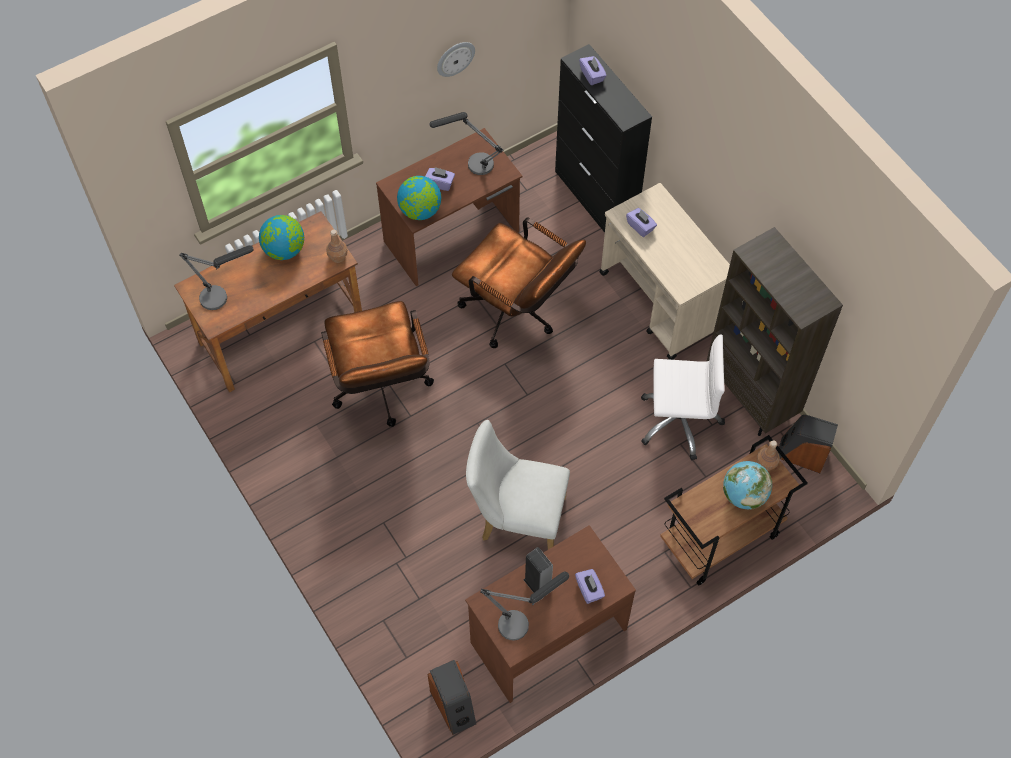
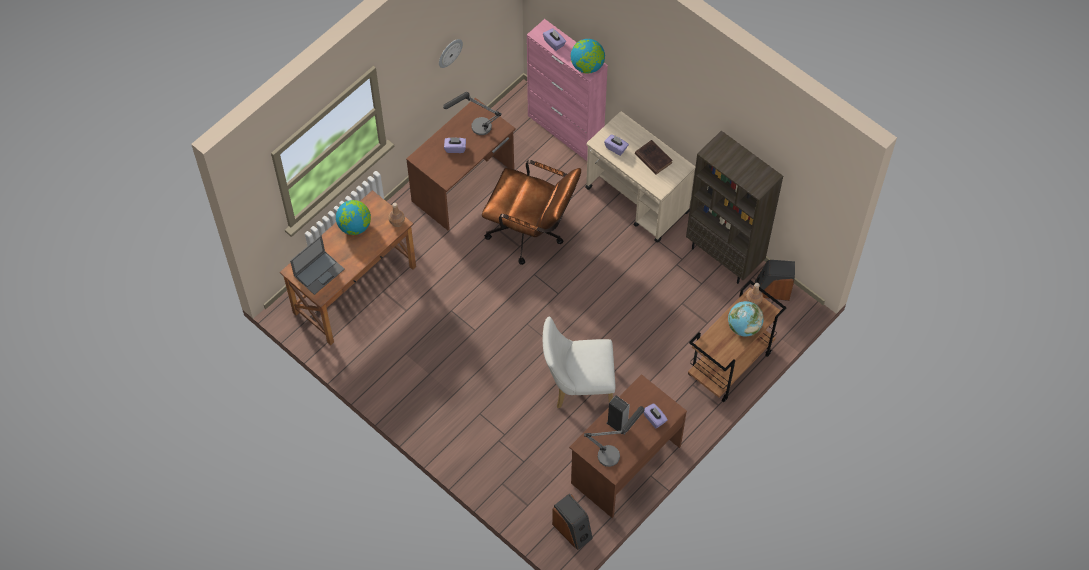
camera: 15 degrees left, 0 degrees up
(222, 296) = (319, 272): table lamp -> laptop
(381, 391) = (447, 316): brown office chair -> none
(420, 211) = (447, 173): globe -> globe (587, 66)
(595, 199) = (565, 131): black cabinet -> pink cabinet
(679, 421) = (676, 286): white office chair -> none
(684, 249) = (652, 158): none -> brown book

